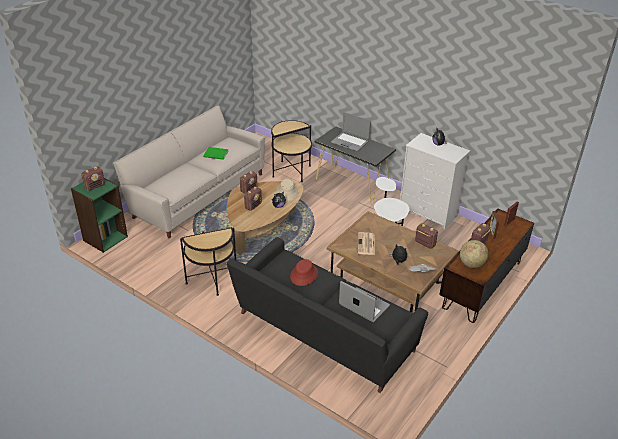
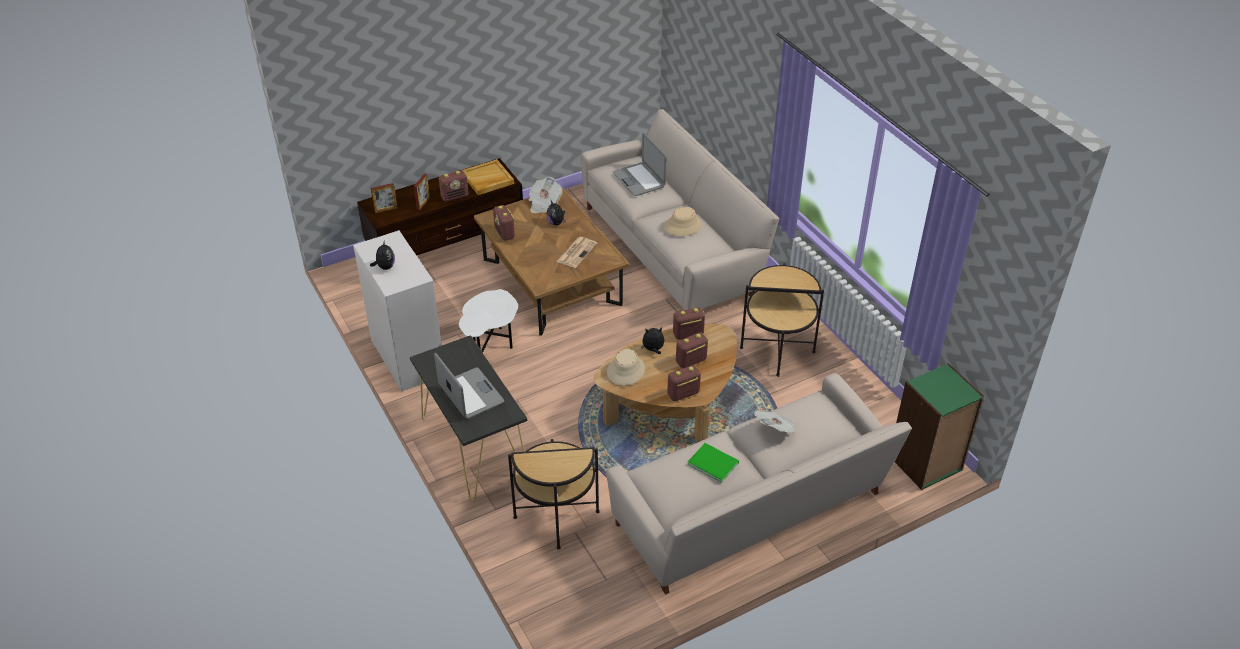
camera: 155 degrees left, 5 degrees up
(95, 186) = (943, 389): radio -> radio (687, 334)
(189, 174) = (776, 429): none -> newspaper
(304, 275) = (682, 226): red hat -> beige hat
(322, 334) = (673, 249): black sofa -> beige sofa
(471, 264) = (487, 179): globe -> beige tray

